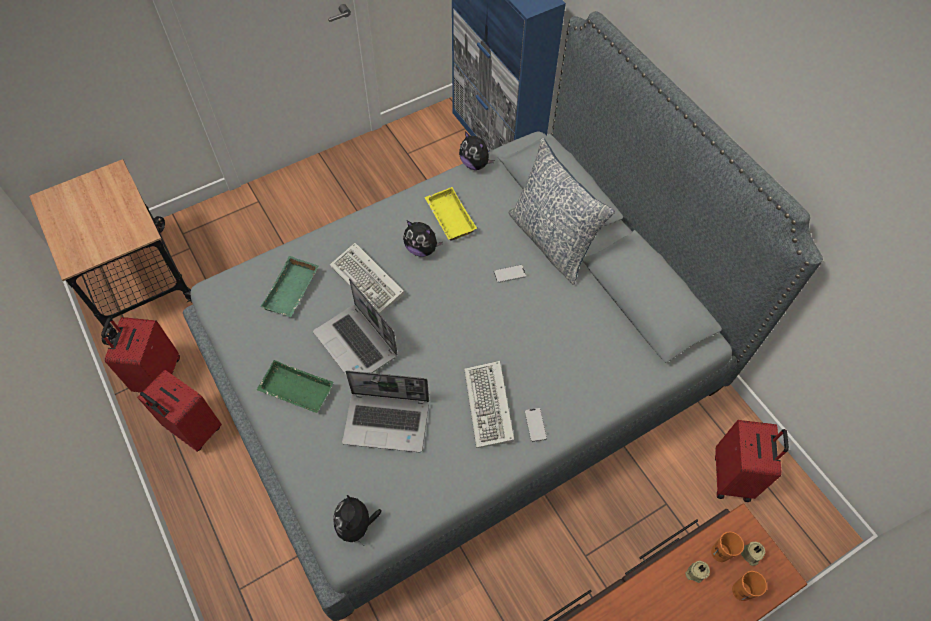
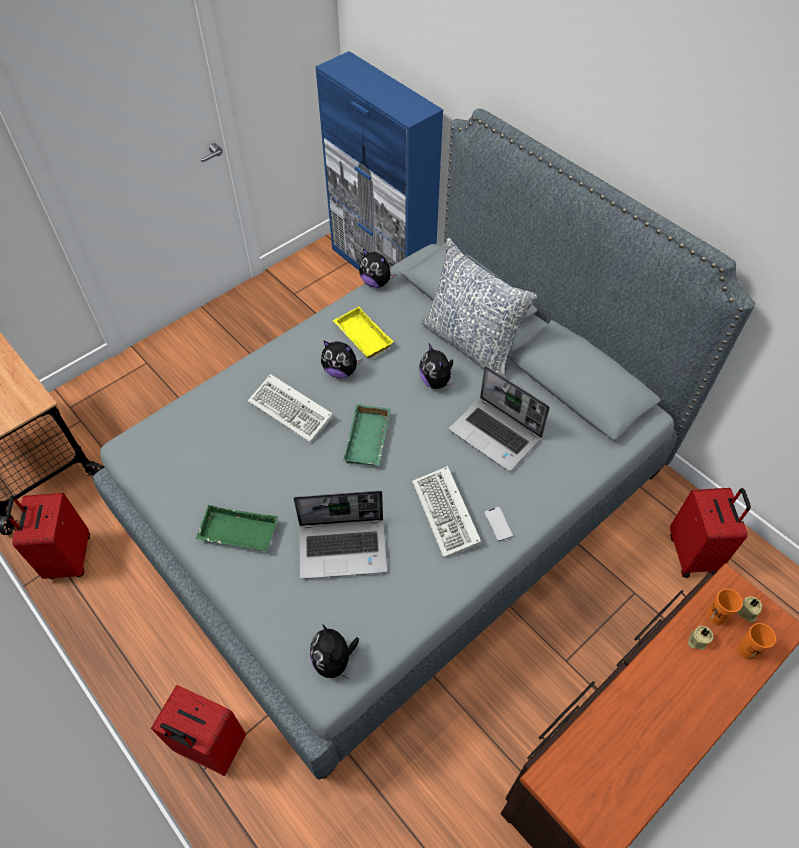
camera: 10 degrees left, 5 degrees down
(193, 430) = (119, 608): red suitcase -> red suitcase (210, 747)
(292, 291) = (213, 433): green tray -> green tray (369, 440)
(357, 344) = (294, 475): laptop -> laptop (496, 434)
(509, 274) = (436, 381): phone -> plush toy

